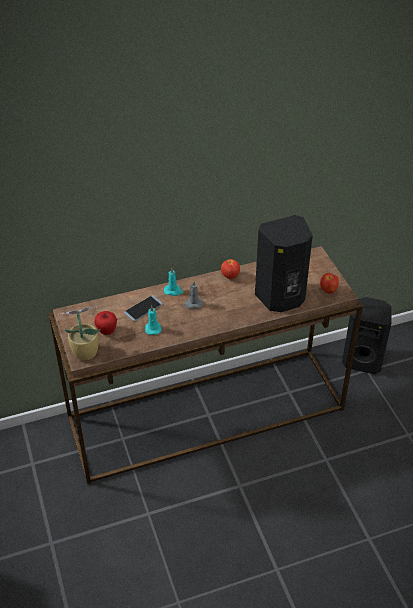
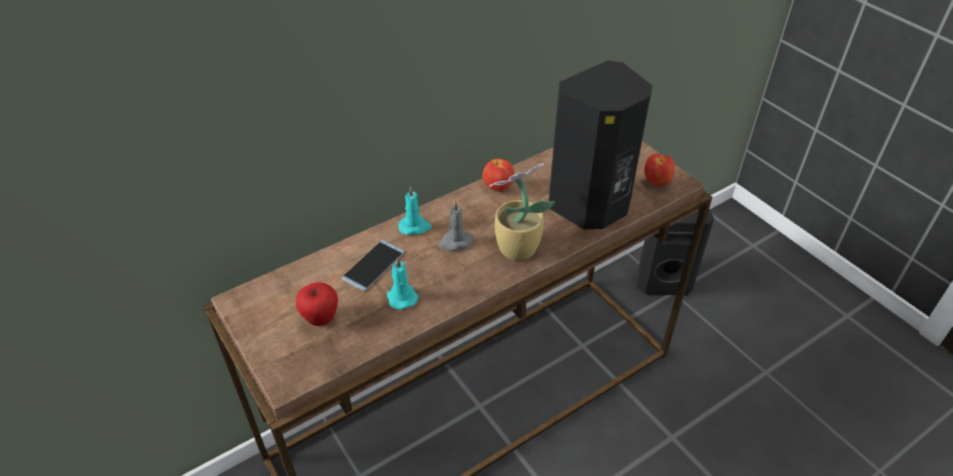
camera: 15 degrees left, 0 degrees up
(84, 352) = (289, 368): potted plant -> potted plant (515, 248)

